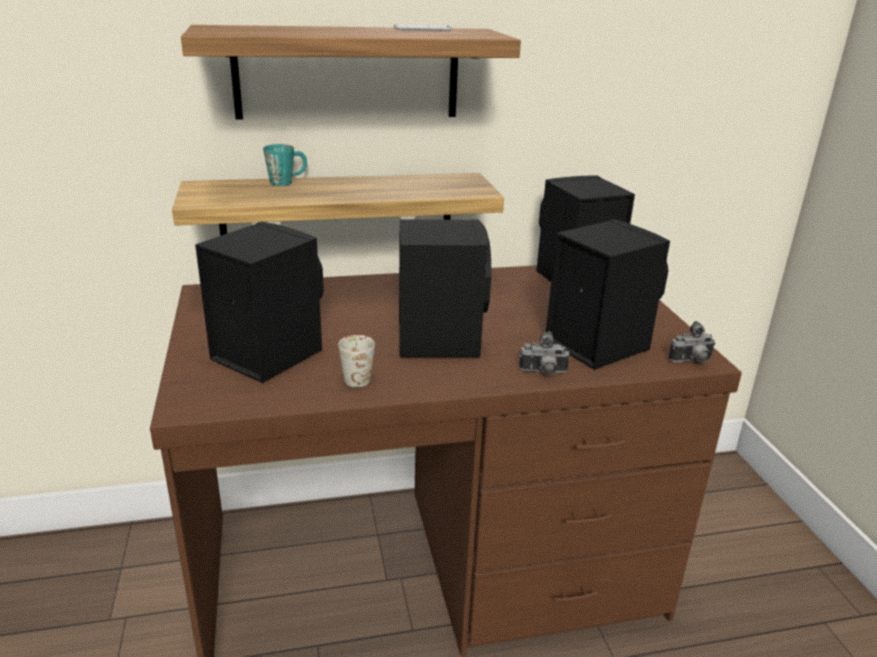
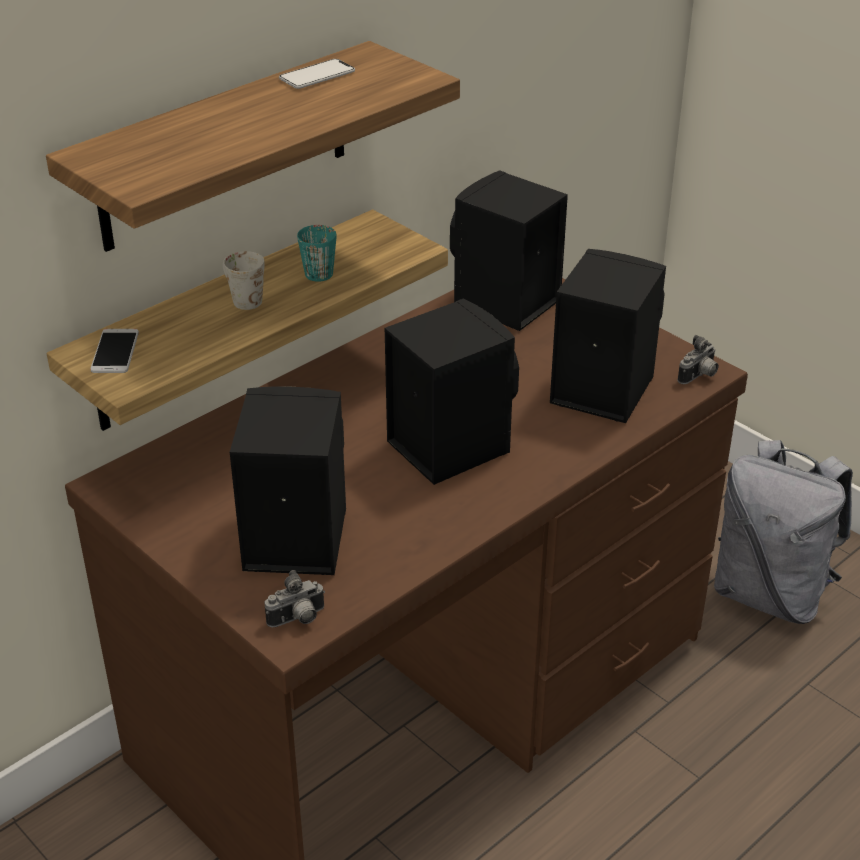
camera: 30 degrees left, 10 degrees up
(216, 188) = (115, 351): none -> phone
(287, 181) = (180, 307): turquoise mug -> turquoise mug (322, 269)
(356, 376) = (415, 526): white mug -> white mug (241, 298)
(543, 373) = (583, 446): camera -> camera (298, 620)
(763, 615) = (770, 594): none -> grey backpack

